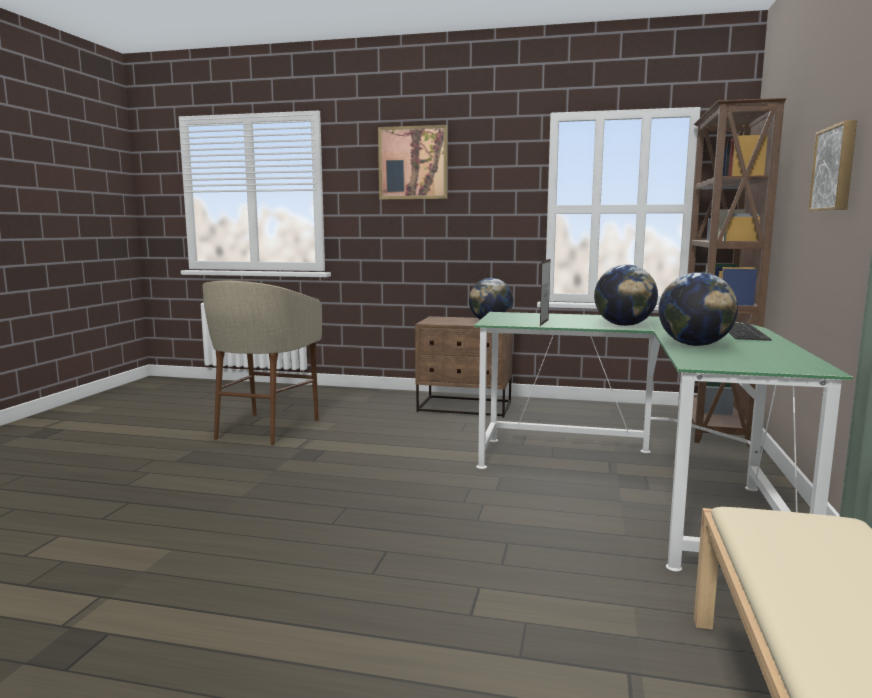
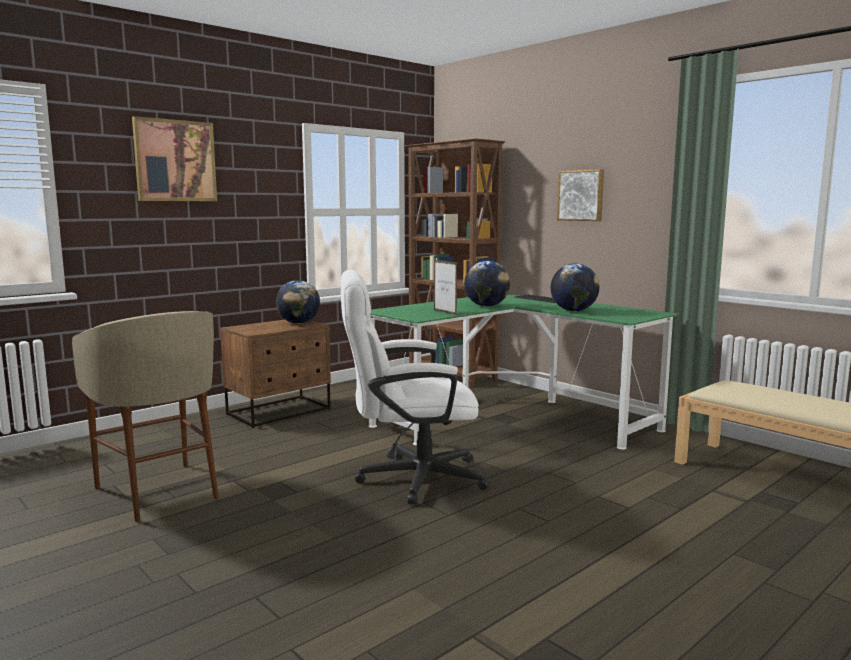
camera: 55 degrees left, 0 degrees up
(393, 487) = (409, 478): none -> white office chair

